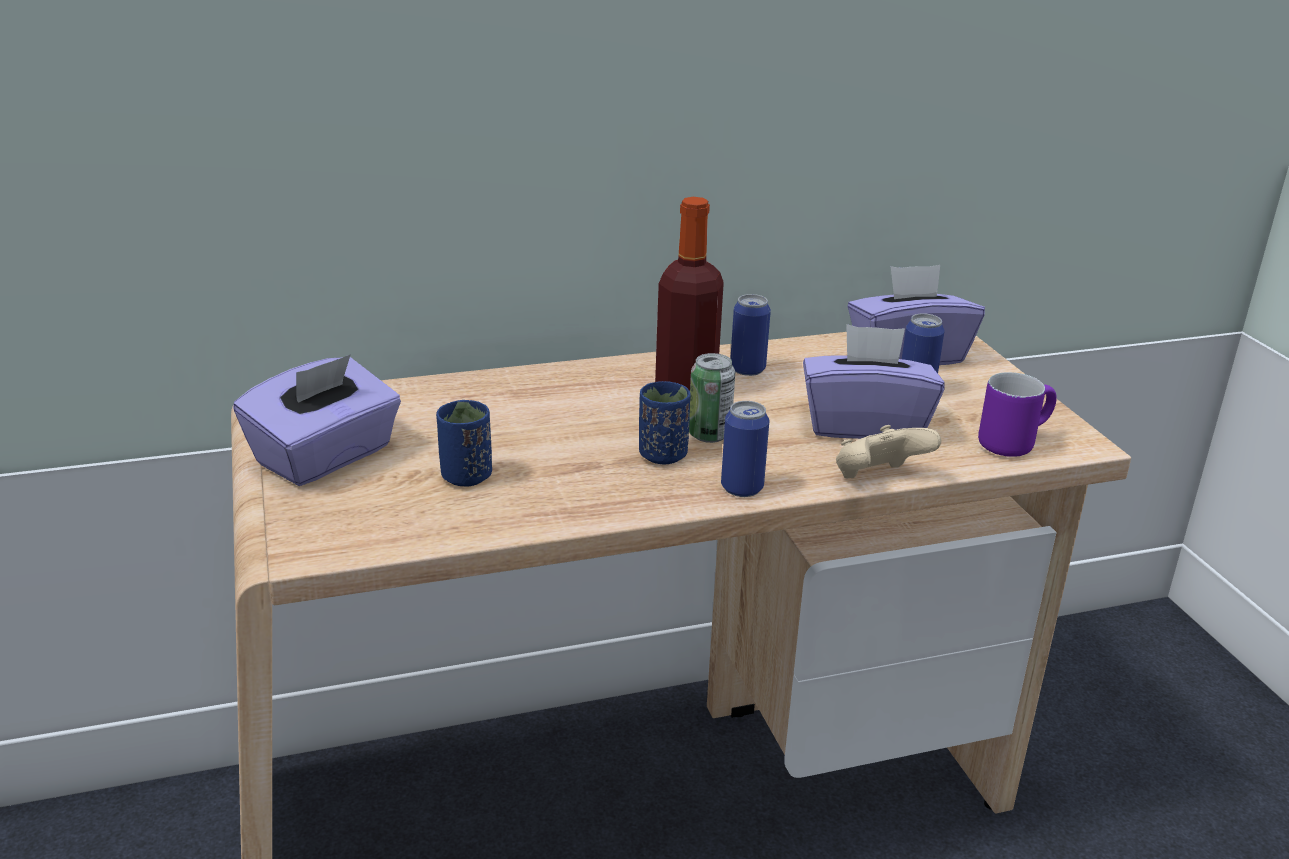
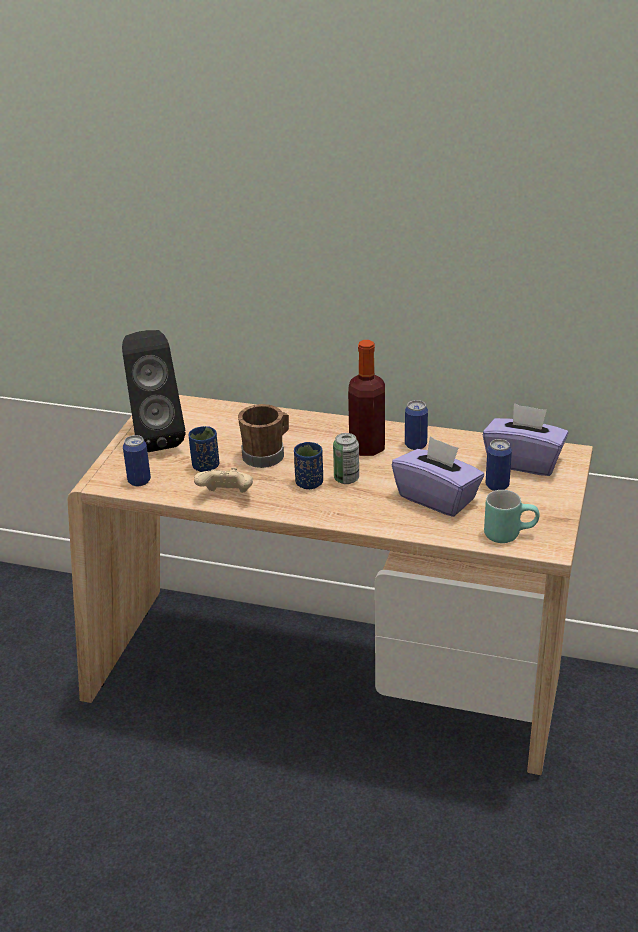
camera: 35 degrees right, 5 degrees up
(325, 457) = (155, 437): purple tissue box -> black speaker
(548, 434) = (267, 454): none -> brown mug
(742, 488) = (327, 513): can -> can (139, 481)
(878, 479) = (403, 531): beige game controller -> beige game controller (226, 496)
(1011, 441) = (509, 533): purple mug -> turquoise mug

